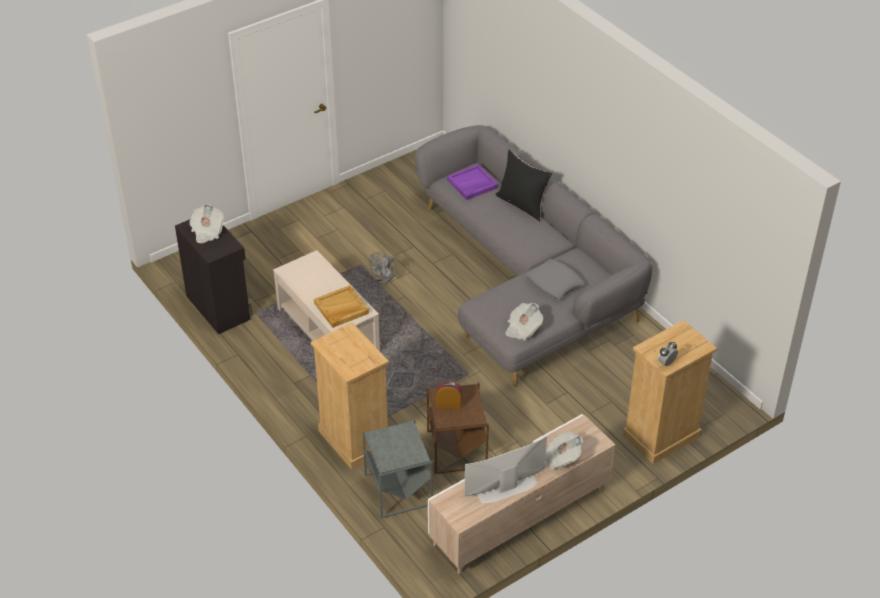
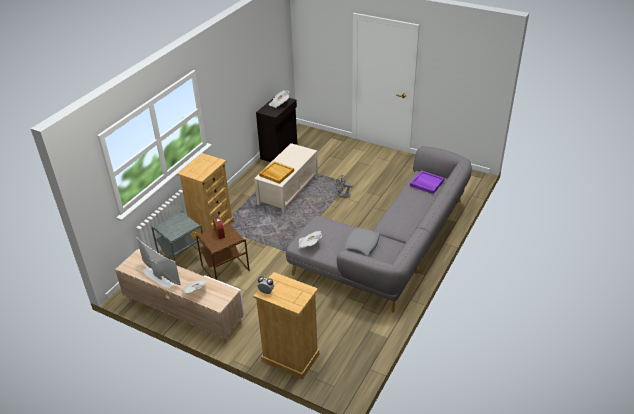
camera: 65 degrees right, 5 degrees down
(522, 204) = (428, 208): black pillow -> none

